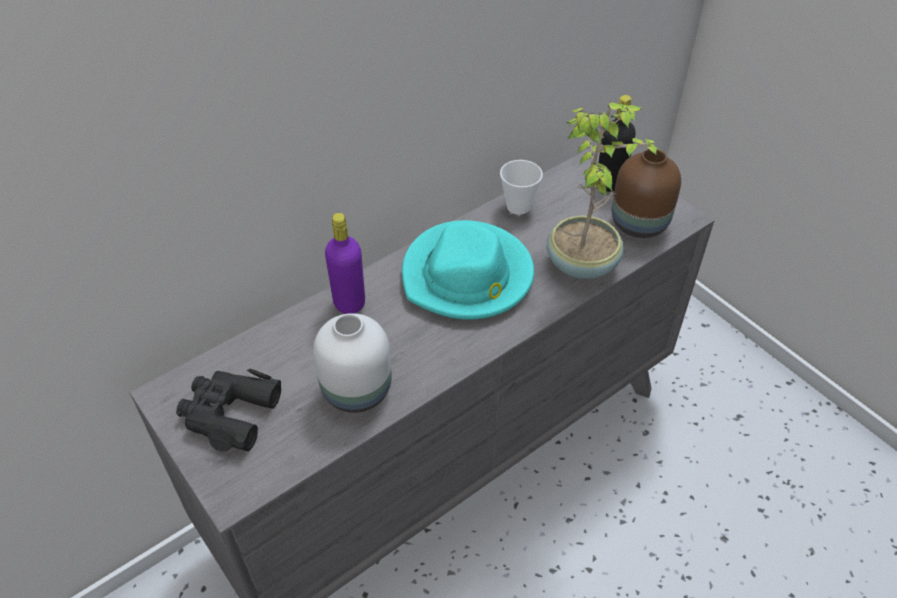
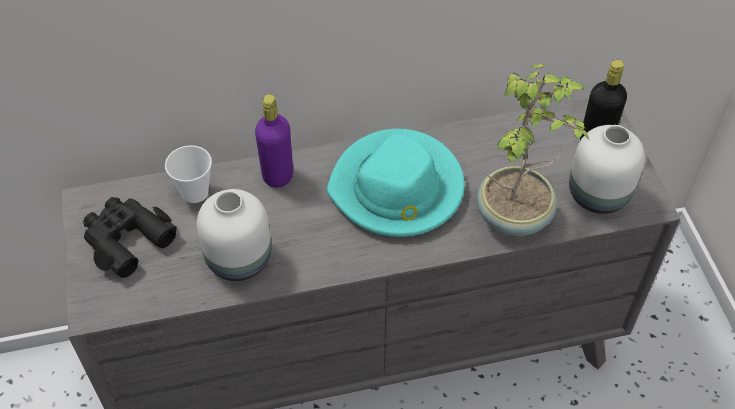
camera: 25 degrees right, 5 degrees up
(518, 206) = (487, 135): cup -> cup (195, 192)
(638, 222) = (598, 193): brown vase -> white vase

